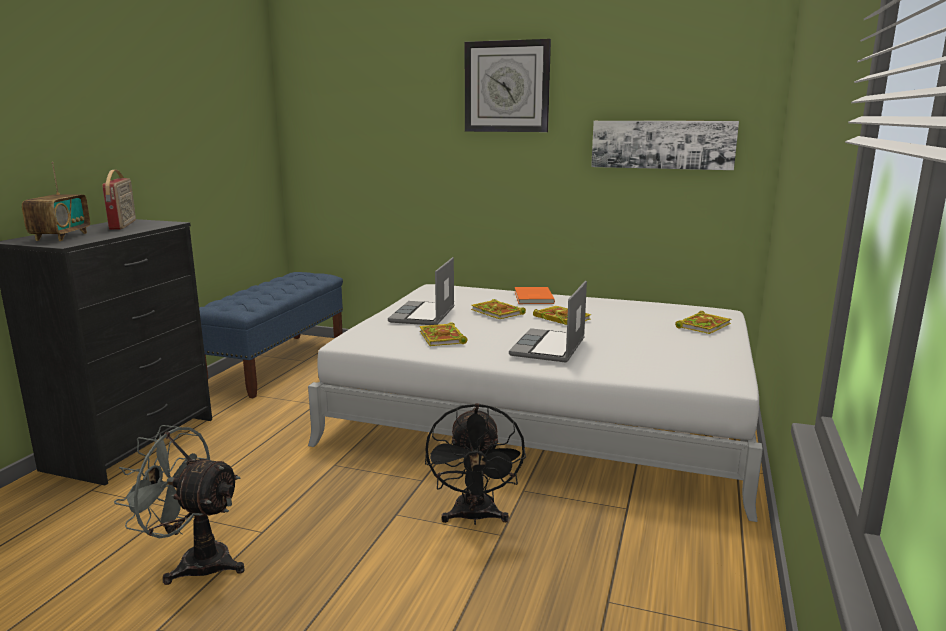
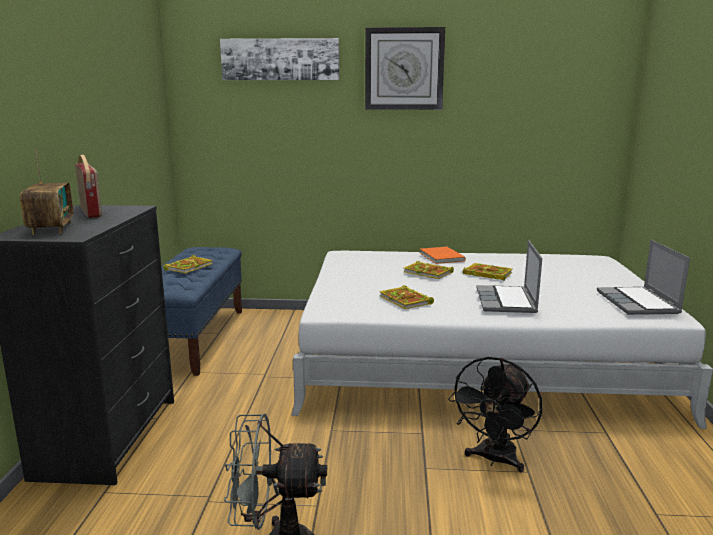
camera: 15 degrees left, 0 degrees up
(423, 315) = (364, 281): laptop -> laptop (638, 303)
(474, 518) = (494, 460): black fan -> black fan turned 45 degrees clockwise
(662, 144) = (541, 119): picture -> picture (280, 59)
(703, 325) = (601, 271): book -> book (189, 267)

